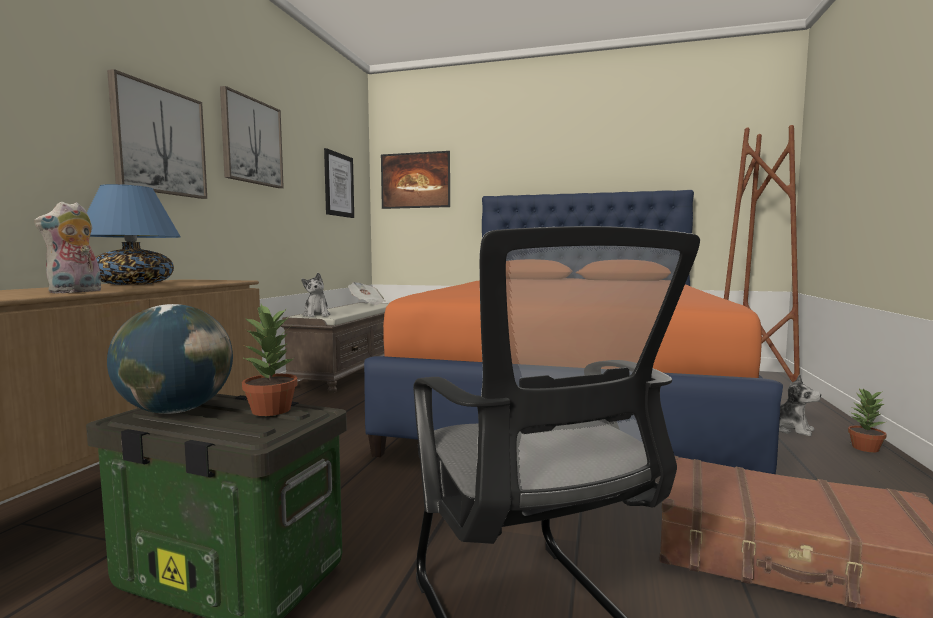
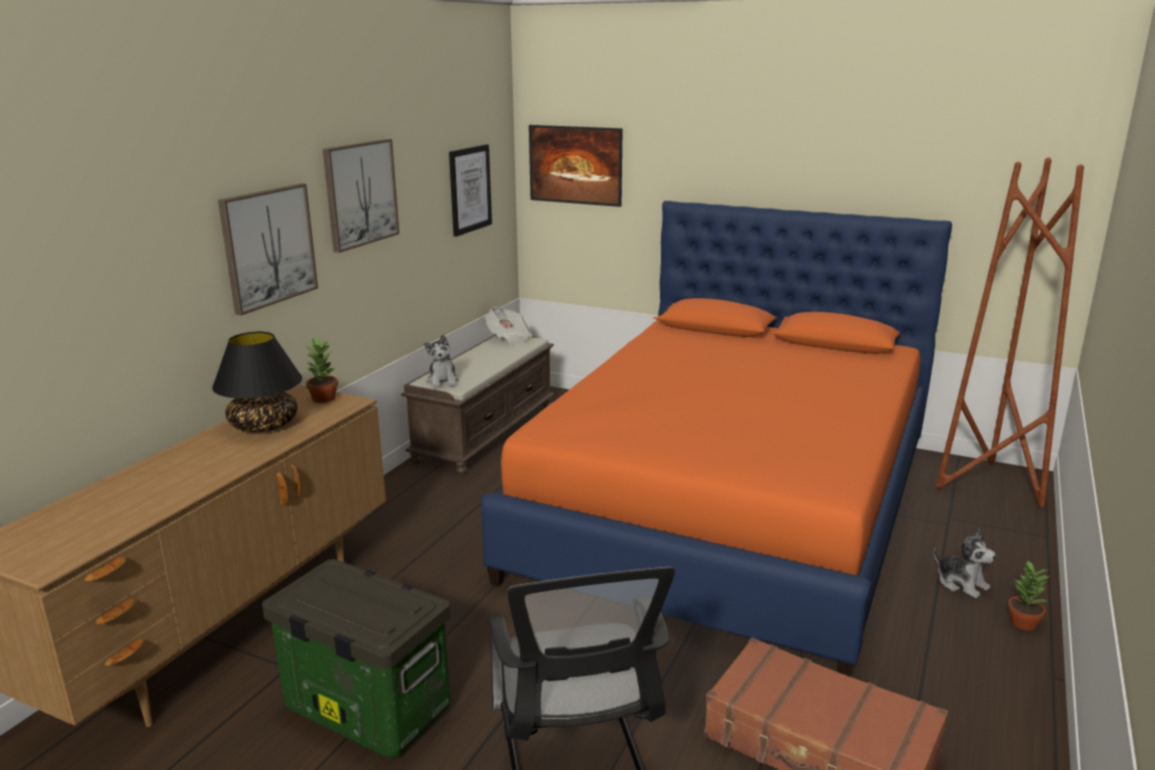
camera: 10 degrees right, 15 degrees up
(75, 292) = (229, 469): plush toy -> none
(134, 284) = (264, 425): blue table lamp -> black table lamp
(175, 411) = (321, 595): globe -> none
(272, 410) = (392, 600): potted plant -> potted plant (324, 398)

